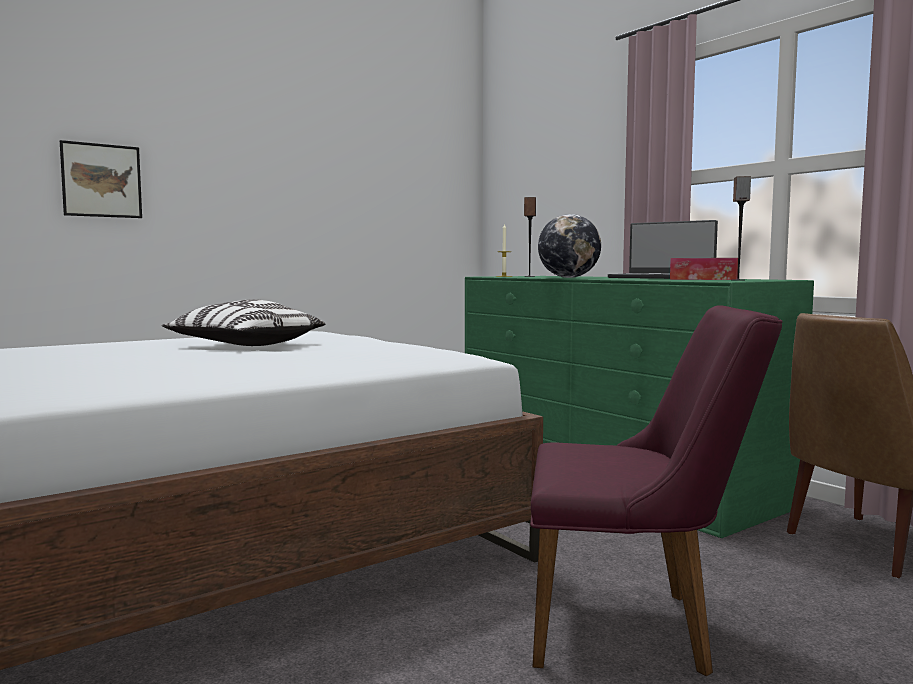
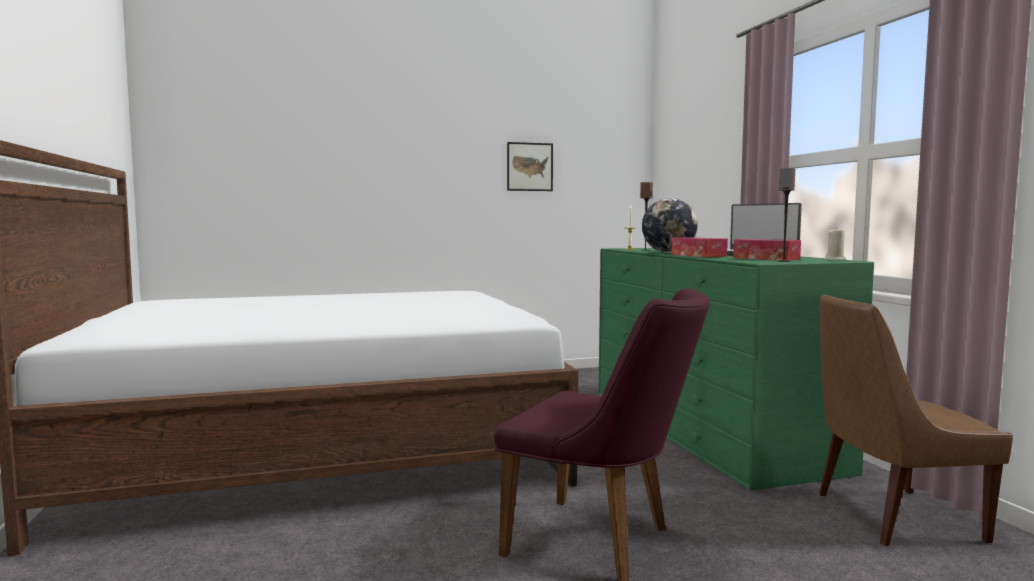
camera: 20 degrees right, 0 degrees up
(101, 180) = (332, 177): picture -> picture (529, 167)
(245, 346) = (391, 302): pillow -> none
(618, 278) = (698, 255): none -> tissue box
(773, 279) = (835, 260): none -> beige candle

